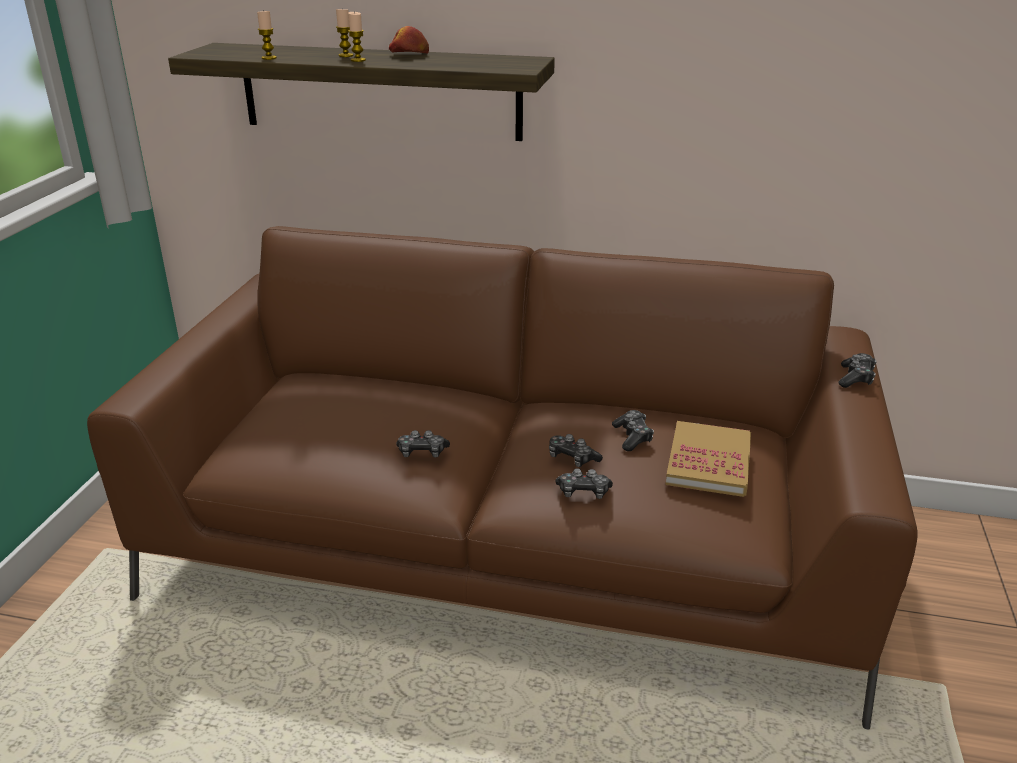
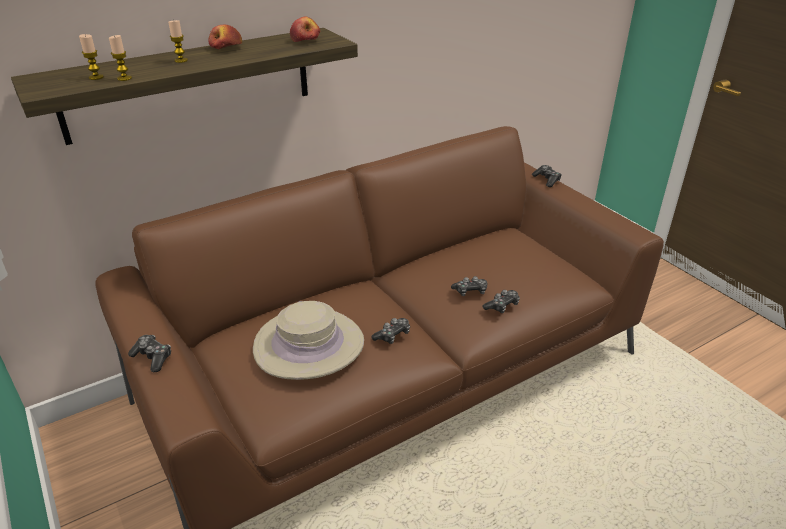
camera: 45 degrees left, 5 degrees up
(336, 417) = (309, 345): none -> beige hat
(358, 60) = (204, 62): candle -> candle (96, 77)
(497, 62) = (305, 40): none -> apple
(632, 437) = (478, 263): game controller -> game controller (152, 357)
(709, 462) = (527, 257): book -> none

